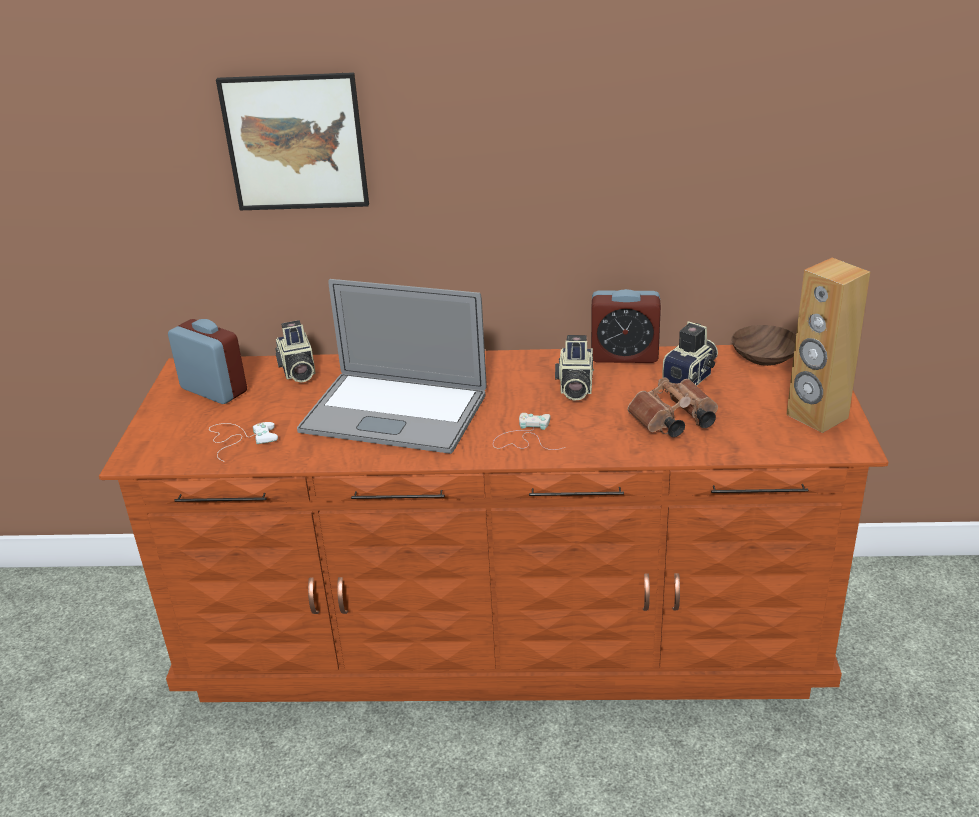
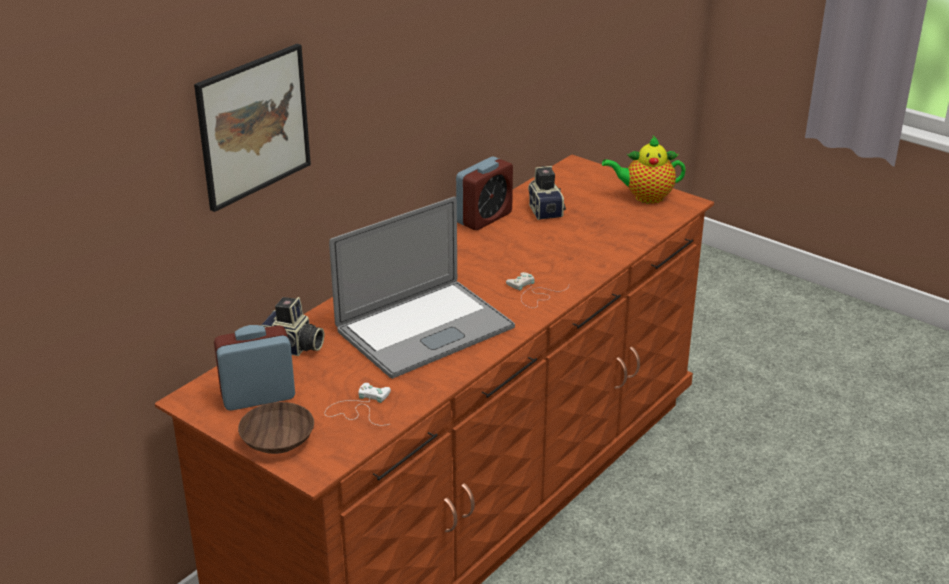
camera: 55 degrees left, 0 degrees up
(574, 387) = (497, 251): camera -> none
(672, 423) = (588, 240): brown binoculars -> none
(763, 357) = (558, 179): brown bowl -> brown bowl (277, 441)
(816, 416) = (645, 197): brown speaker -> teapot

